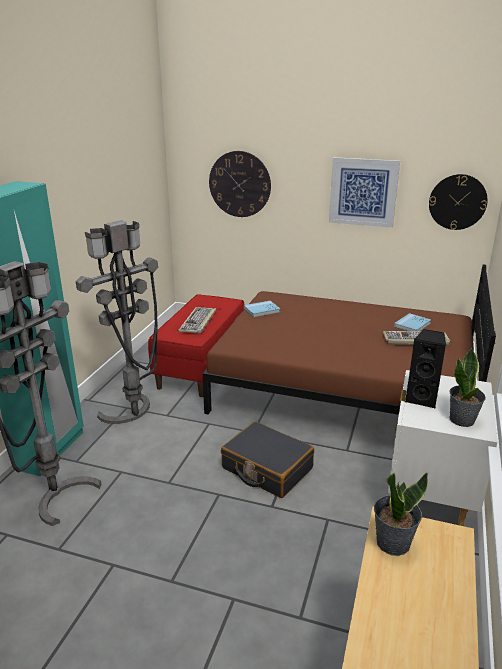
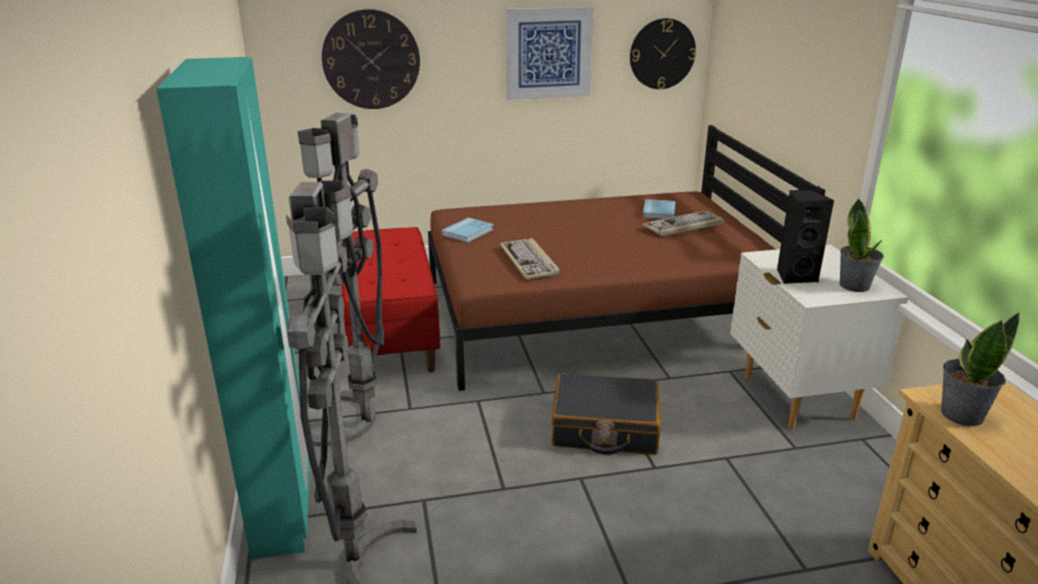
camera: 30 degrees left, 0 degrees up
(198, 322) = (391, 266): keyboard -> keyboard (529, 261)

